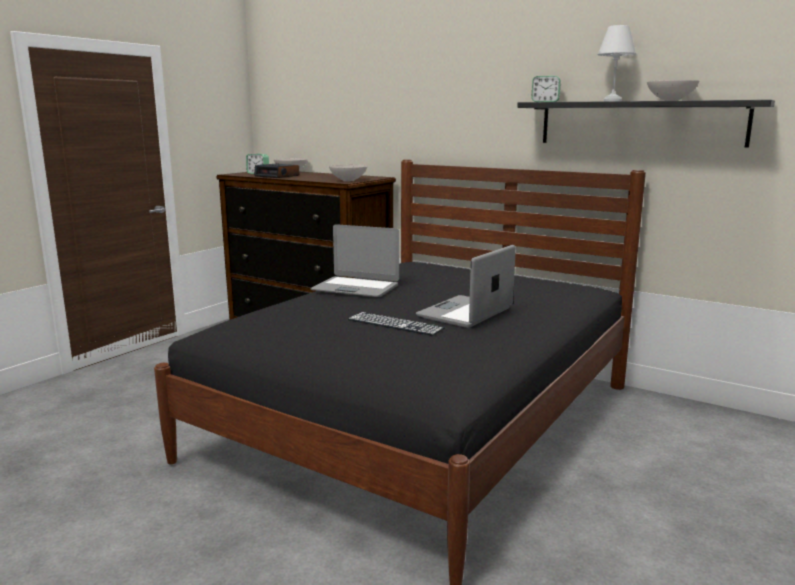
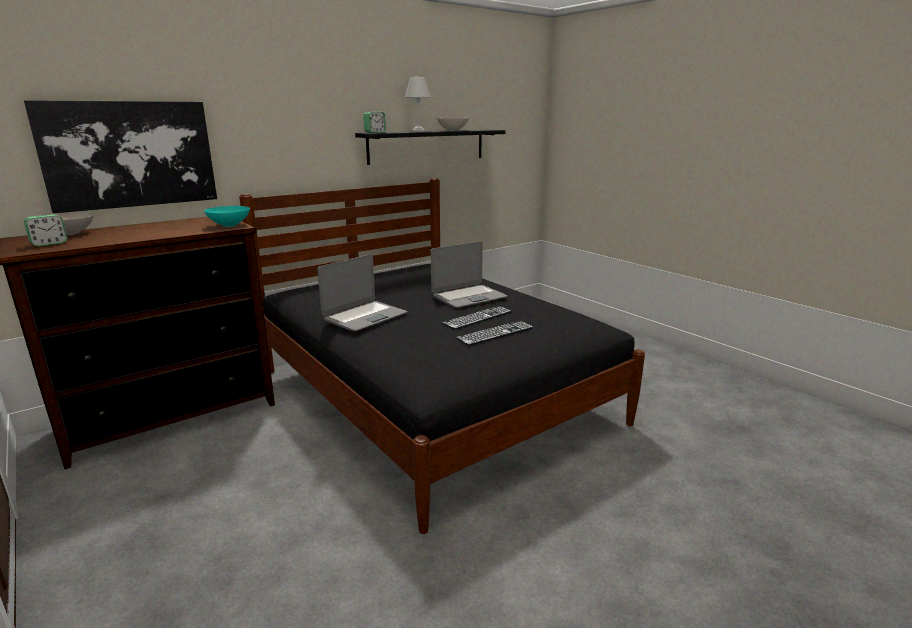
camera: 70 degrees left, 5 degrees up
(277, 176) = (108, 239): alarm clock -> none
(339, 117) = (130, 154): none -> picture
(349, 180) = (229, 225): white bowl -> turquoise bowl
(352, 336) = (495, 333): none -> keyboard
(466, 313) = (468, 297): laptop -> laptop turned 90 degrees counterclockwise

